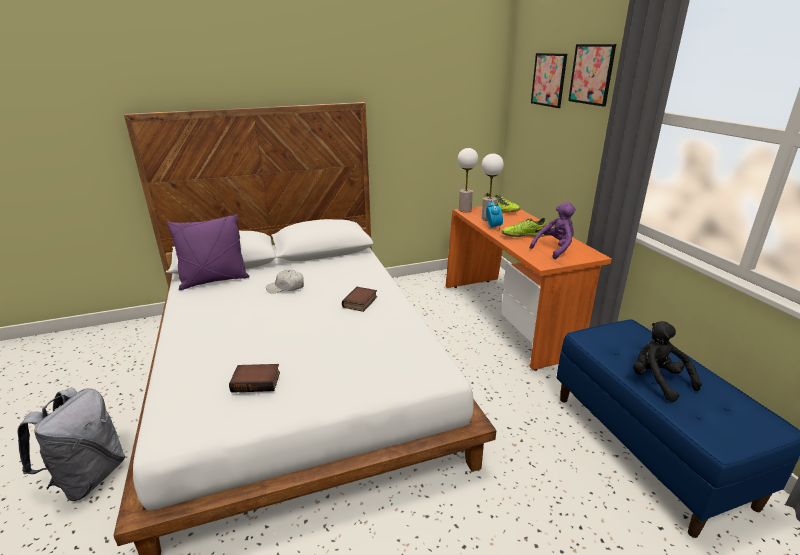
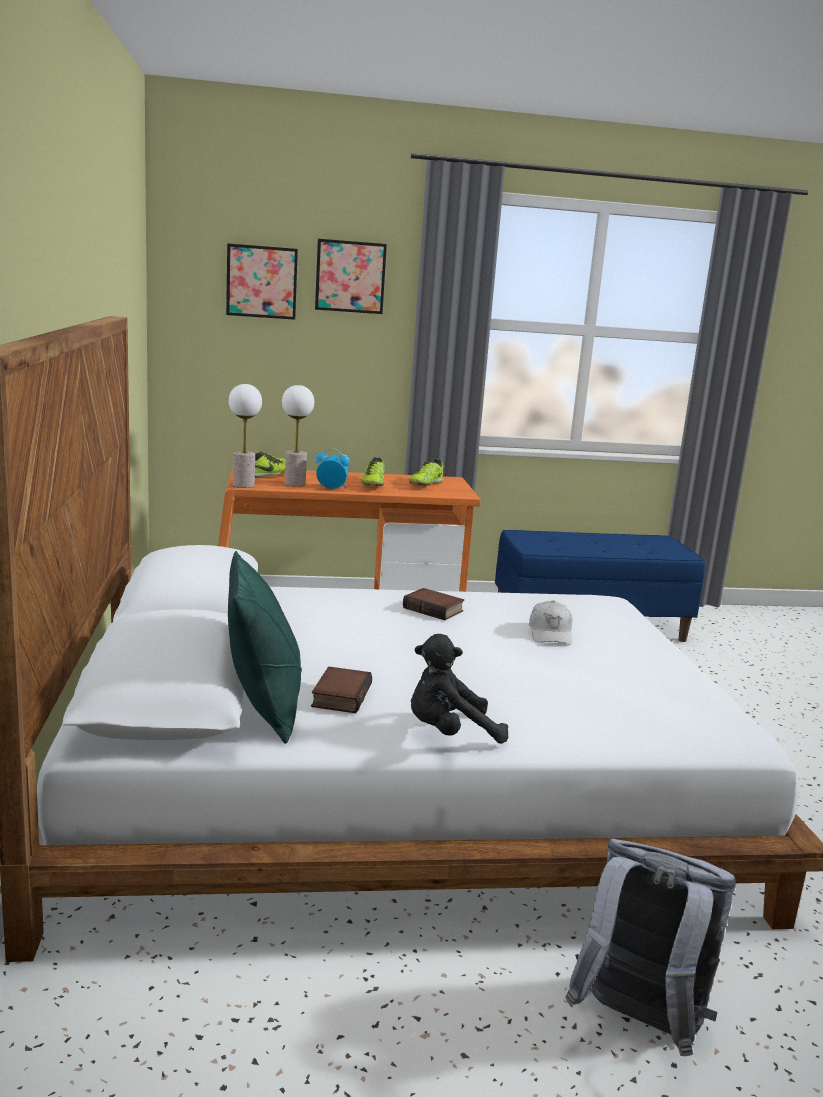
camera: 80 degrees left, 10 degrees down
(214, 281) = (263, 708): purple pillow -> green pillow
(257, 381) = (636, 677): book -> book (339, 696)
(286, 287) = (348, 649): white cap -> white cap (550, 633)
(554, 249) = (425, 484): purple plush toy -> shoe
(658, 381) = (607, 548): black plush toy -> black plush toy (449, 733)

